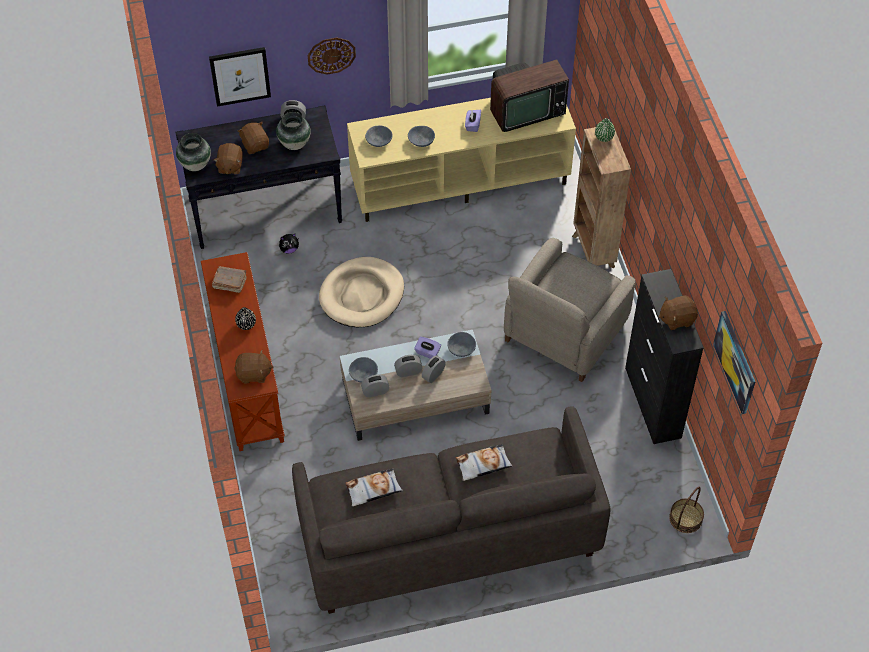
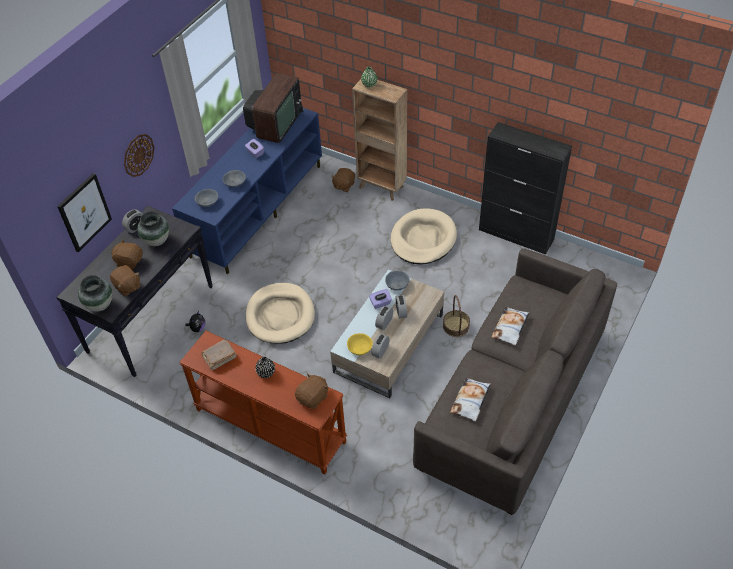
camera: 45 degrees left, 5 degrees down
(364, 374) = (360, 348): grey bowl -> yellow bowl
(460, 182) = (257, 209): beige tv stand -> blue tv stand
(564, 332) = (423, 239): beige armchair -> beige dog bed
(677, 319) = (538, 142): brown plush toy -> brown plush toy (343, 185)
(686, 518) = (612, 276): basket -> basket (456, 326)
(735, 362) = (624, 122): picture -> none

